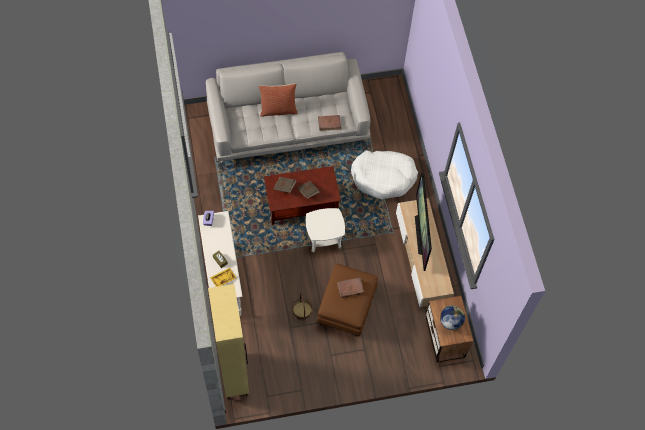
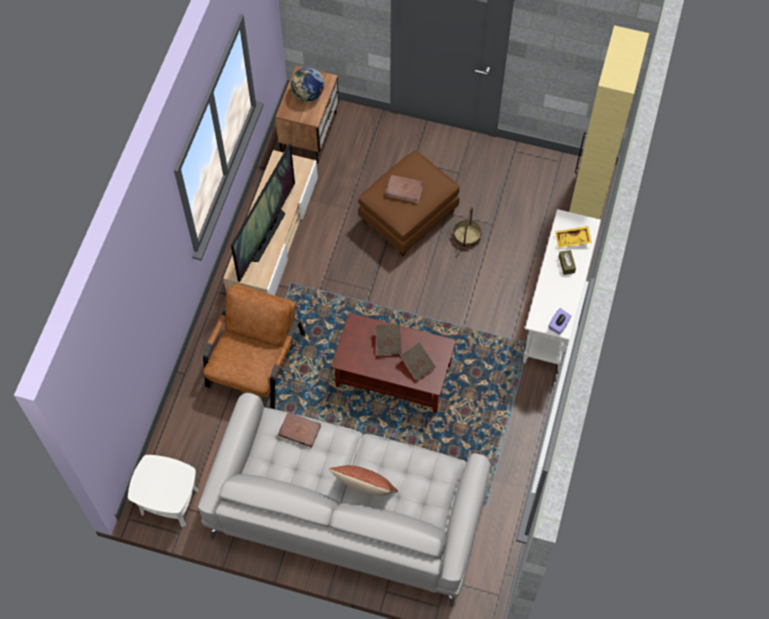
camera: 150 degrees left, 0 degrees up
(324, 238) = (388, 314): white side table -> white side table (169, 501)
(383, 177) = (255, 363): white dog bed -> brown armchair

